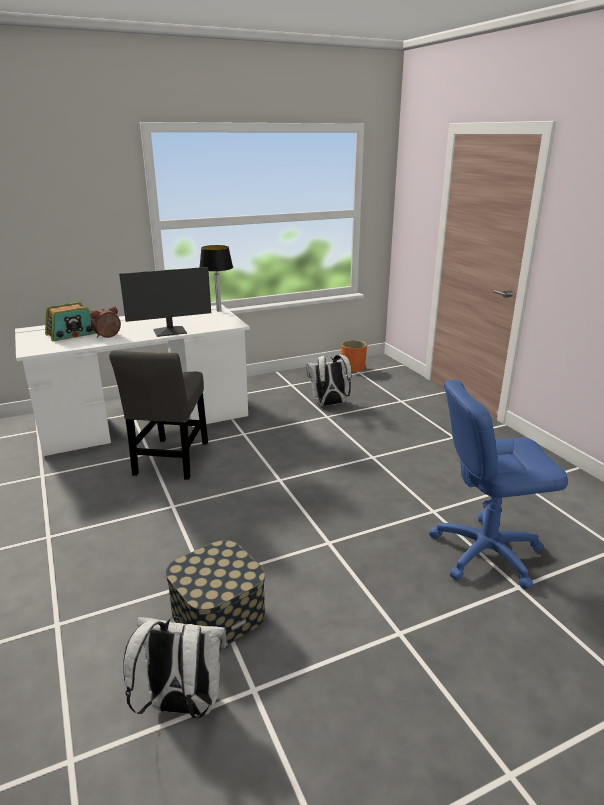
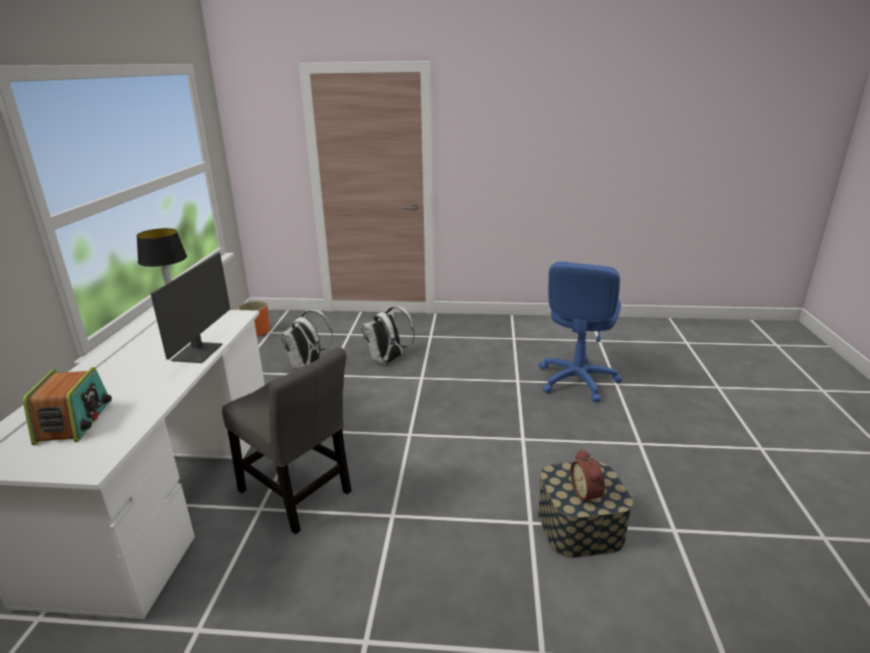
camera: 60 degrees left, 0 degrees up
(108, 336) = (139, 394): alarm clock -> alarm clock (587, 493)
(182, 705) = (680, 576): white backpack -> white backpack (388, 361)

